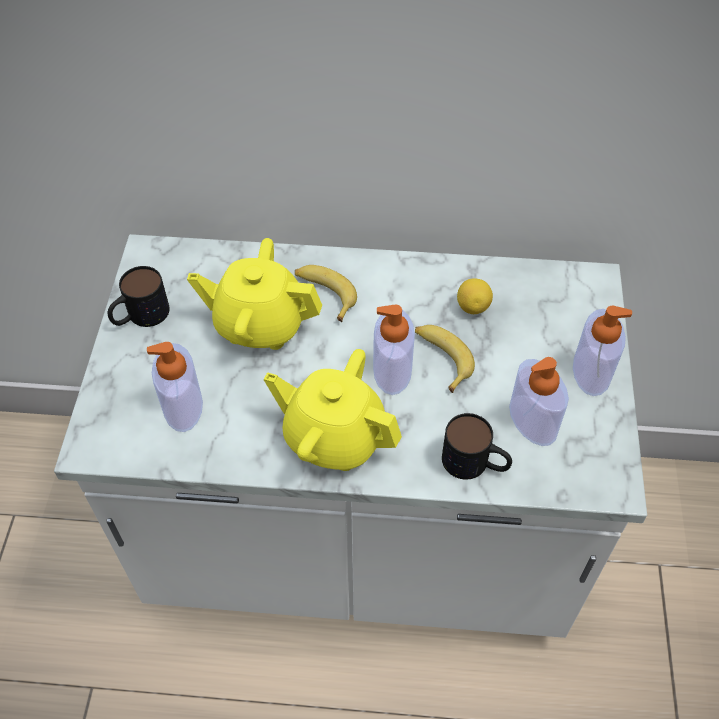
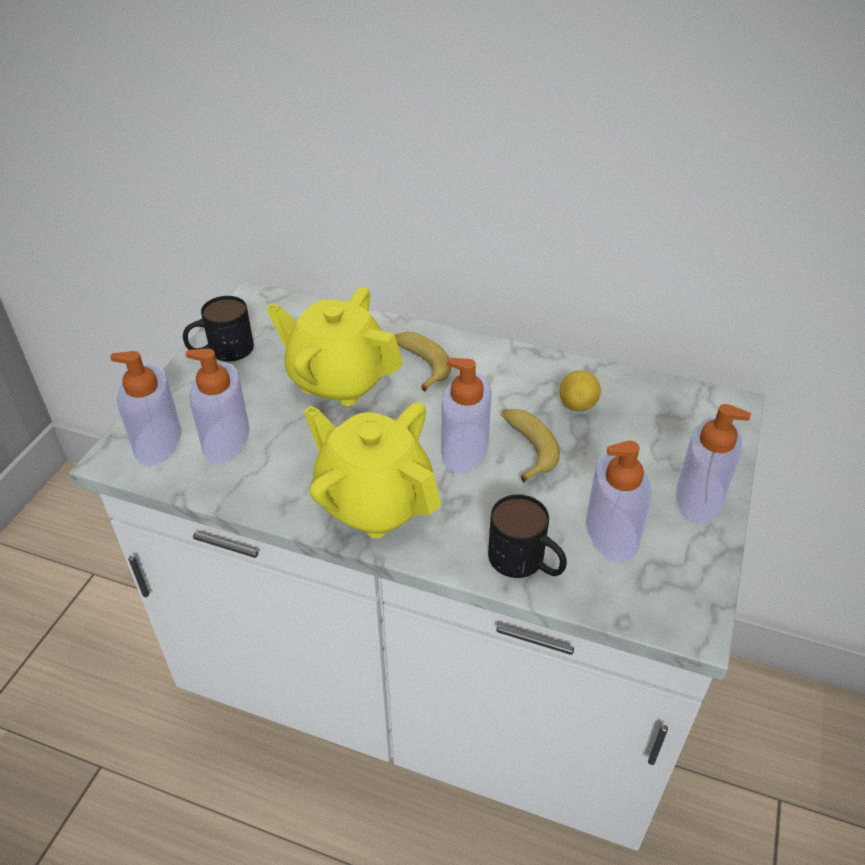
camera: 15 degrees right, 10 degrees down
(122, 422) = (158, 441): none -> soap dispenser

